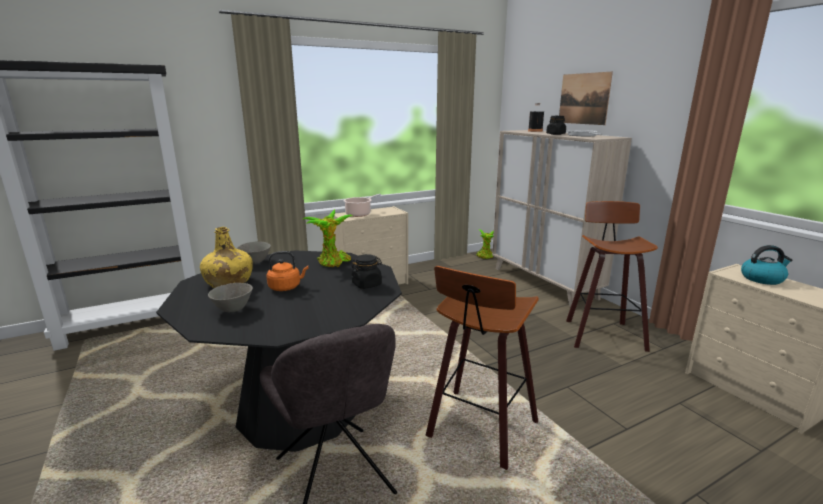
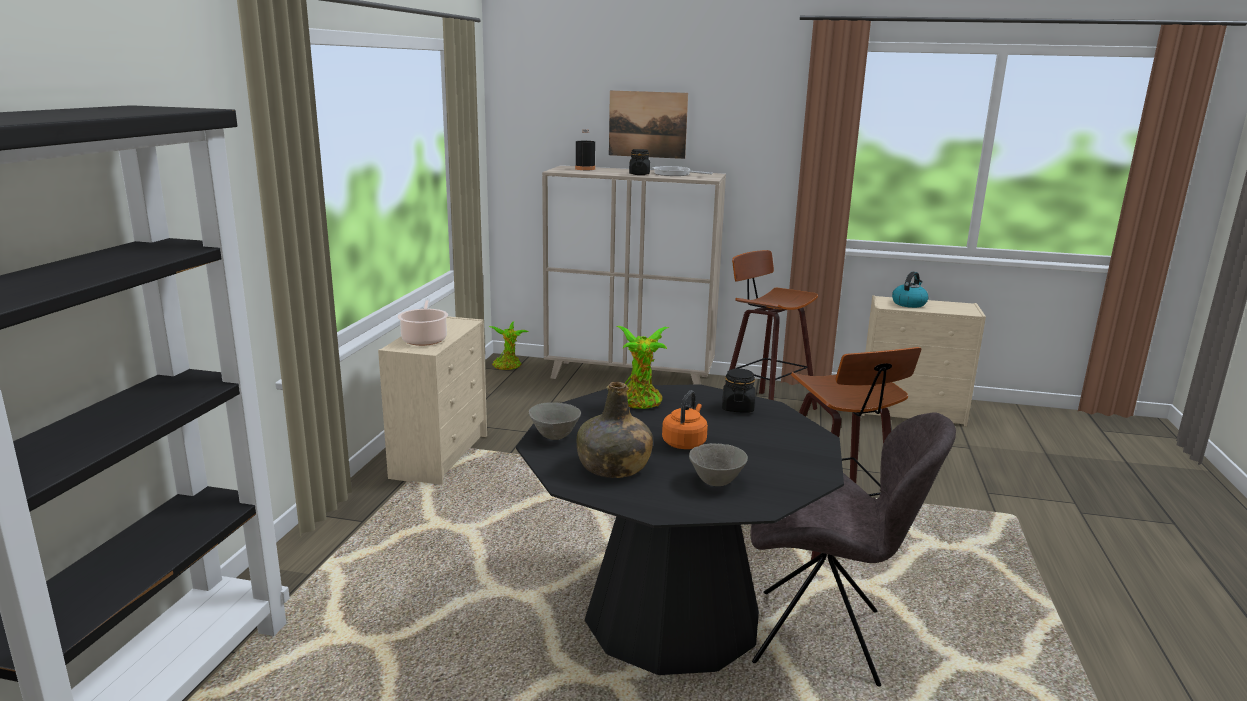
camera: 50 degrees left, 0 degrees up
(228, 283) = (613, 467): yellow bottle -> green bottle

